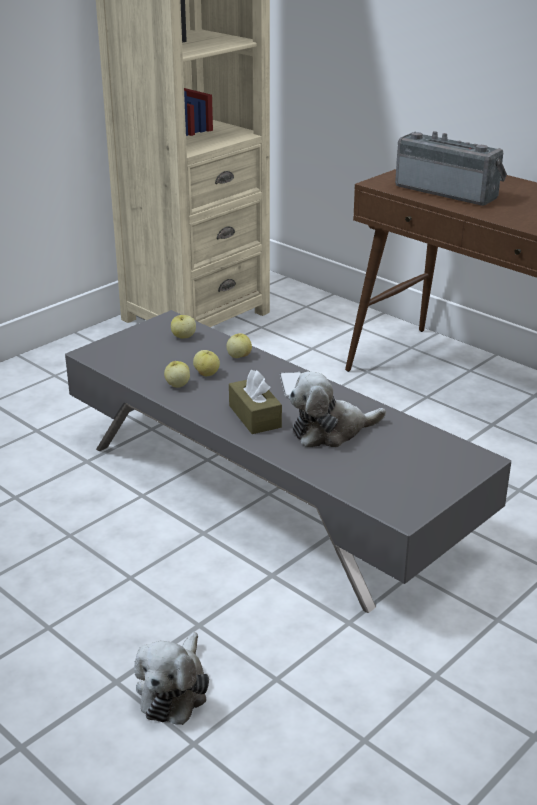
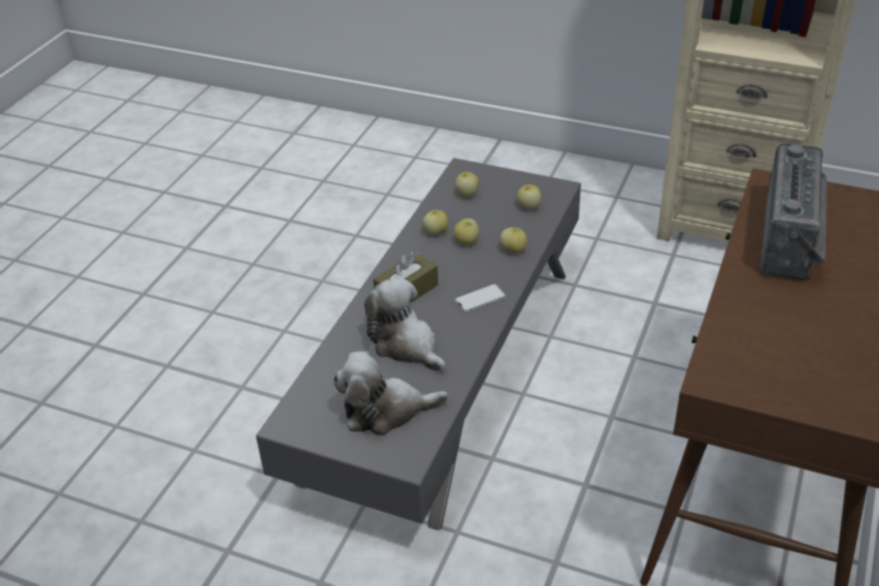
camera: 70 degrees right, 10 degrees up
(133, 359) = (466, 194): none -> apple
(174, 690) = (166, 398): plush toy -> plush toy (385, 411)

